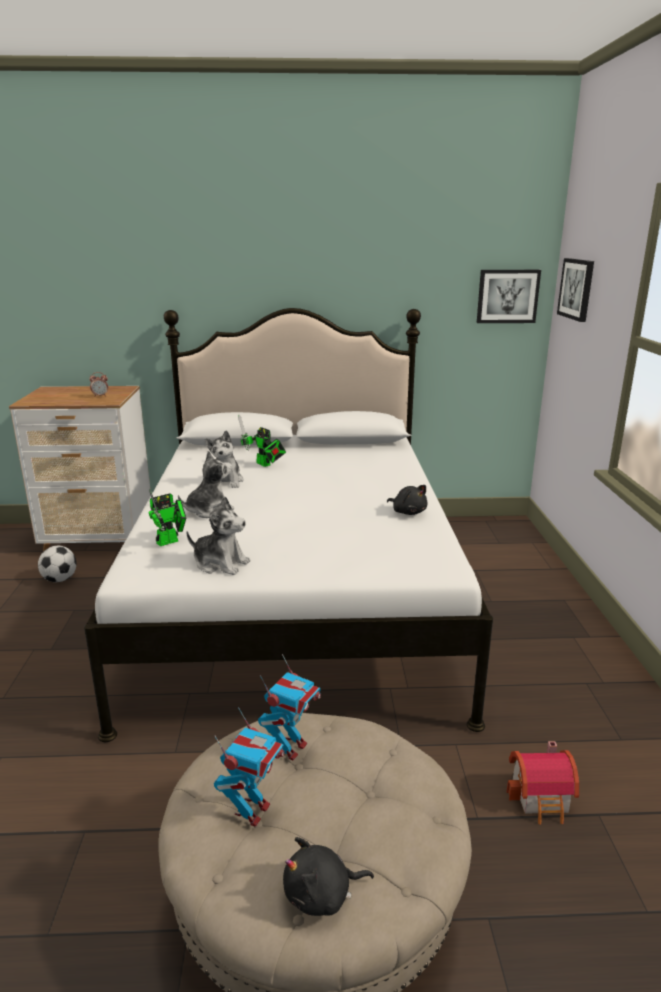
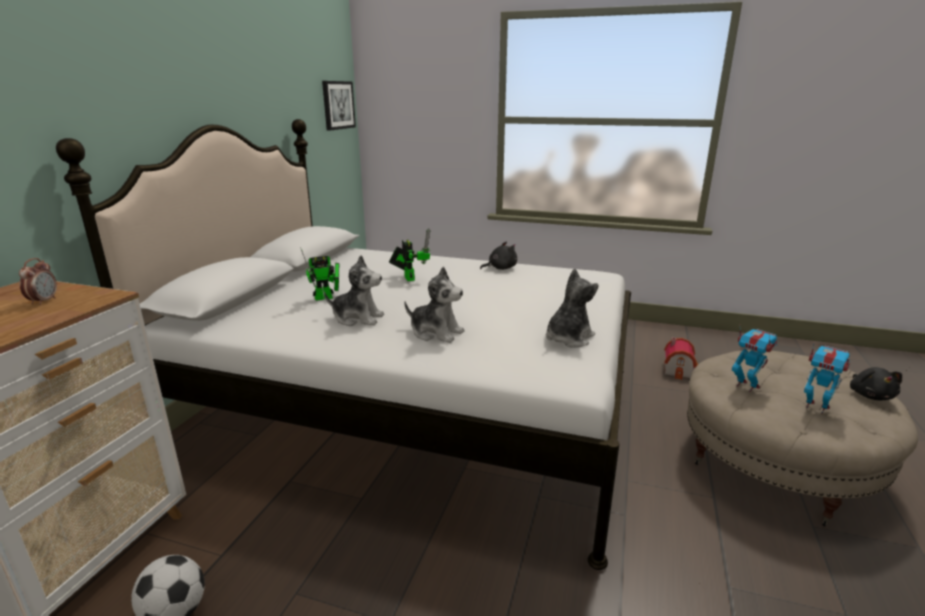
camera: 70 degrees left, 0 degrees up
(170, 541) = (512, 353): toy robot -> toy robot (409, 277)
(208, 510) = (436, 332): plush toy -> plush toy turned 135 degrees clockwise
(576, 289) = (400, 94): picture -> none

